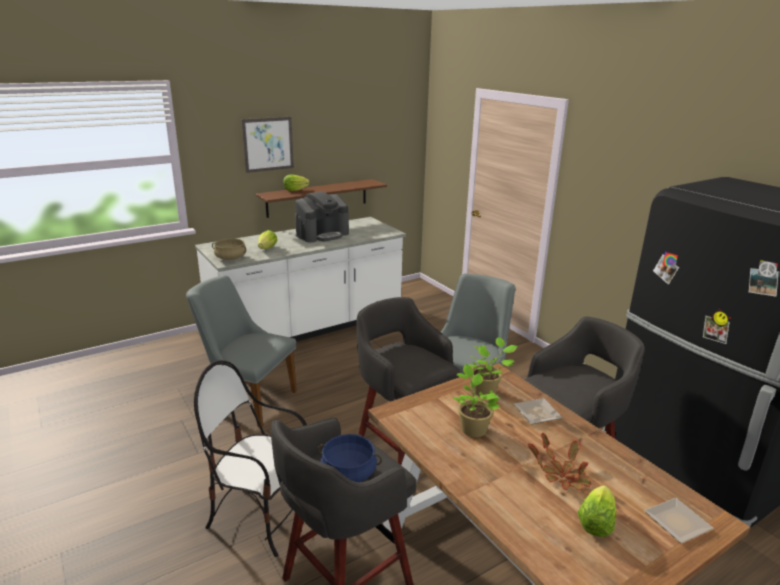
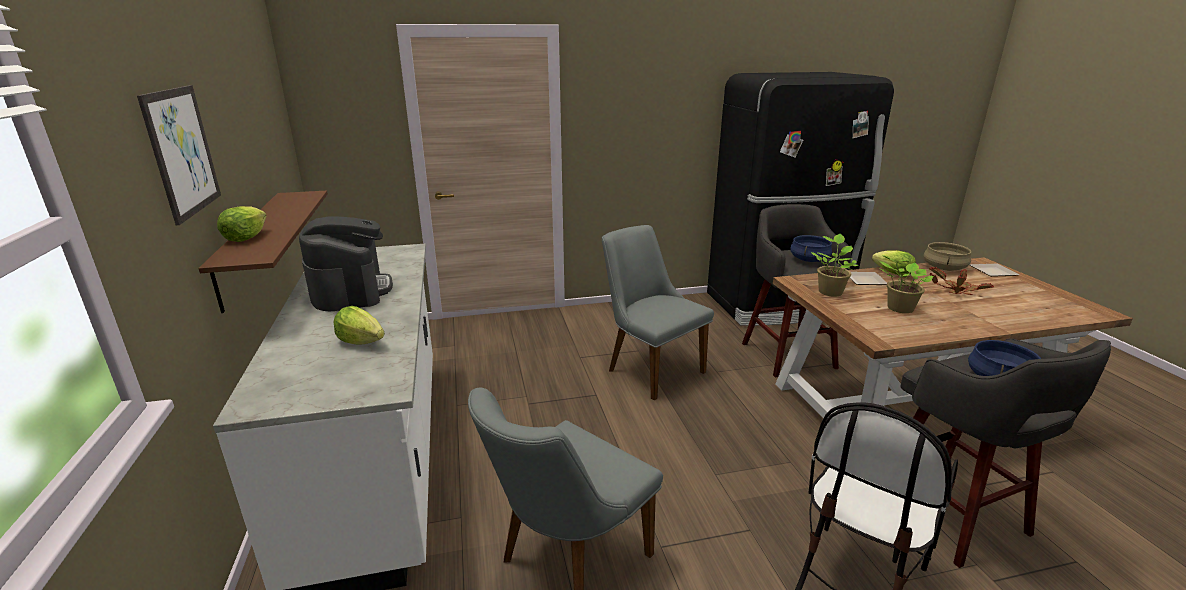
camera: 70 degrees left, 0 degrees up
(230, 258) = (369, 382): beige cooking pot -> beige cooking pot (944, 268)
(402, 451) = (735, 431): grey stool -> none
(576, 383) = (809, 259): none -> blue cooking pot
(595, 523) = (1010, 293): lettuce -> lettuce (893, 273)

